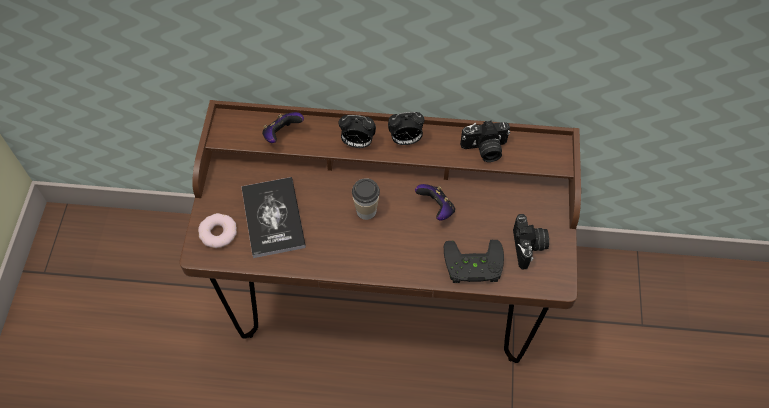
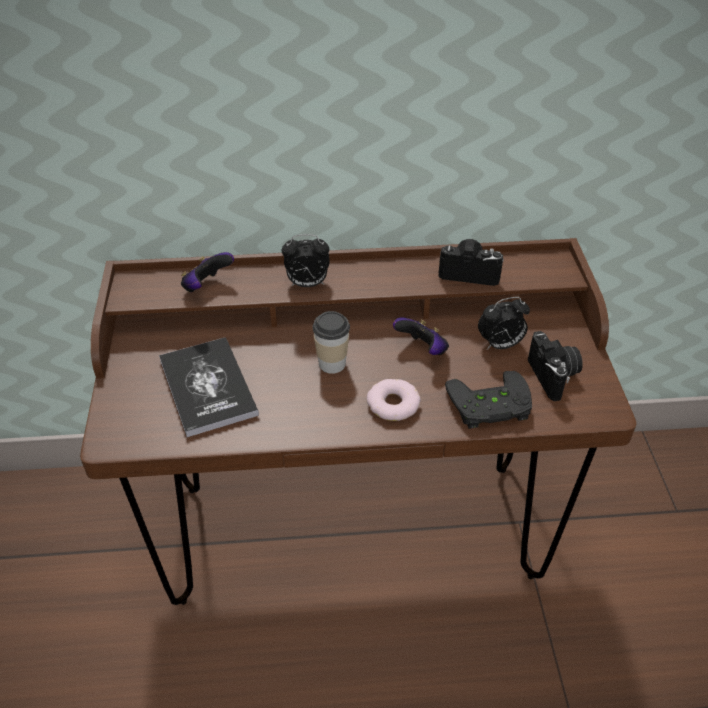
camera: 10 degrees left, 15 degrees down
(218, 233) = (132, 414): donut -> donut (393, 404)
(405, 140) = (367, 274): alarm clock -> alarm clock (500, 345)
(485, 149) = (469, 272): camera -> camera turned 150 degrees counterclockwise

